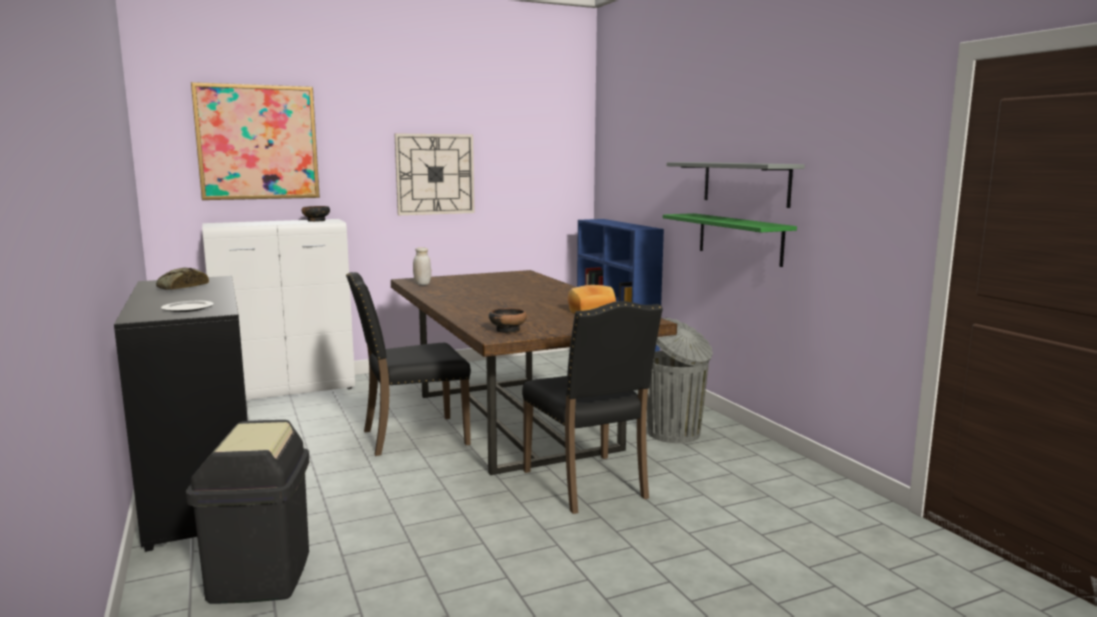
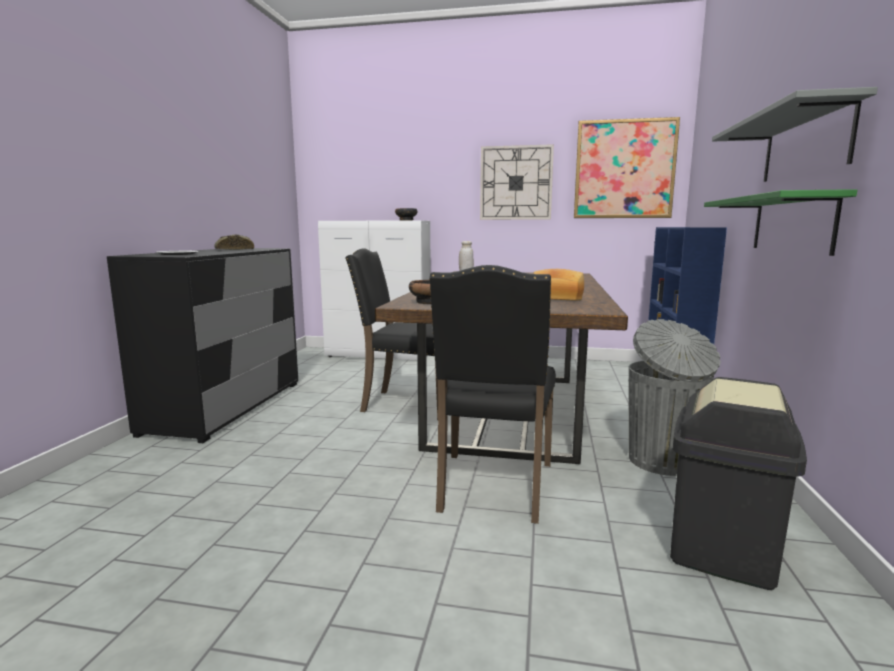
camera: 35 degrees right, 0 degrees up
(257, 142) = (374, 158): picture -> picture (624, 169)
(261, 576) = (148, 478): black trash can -> black trash can (723, 550)

